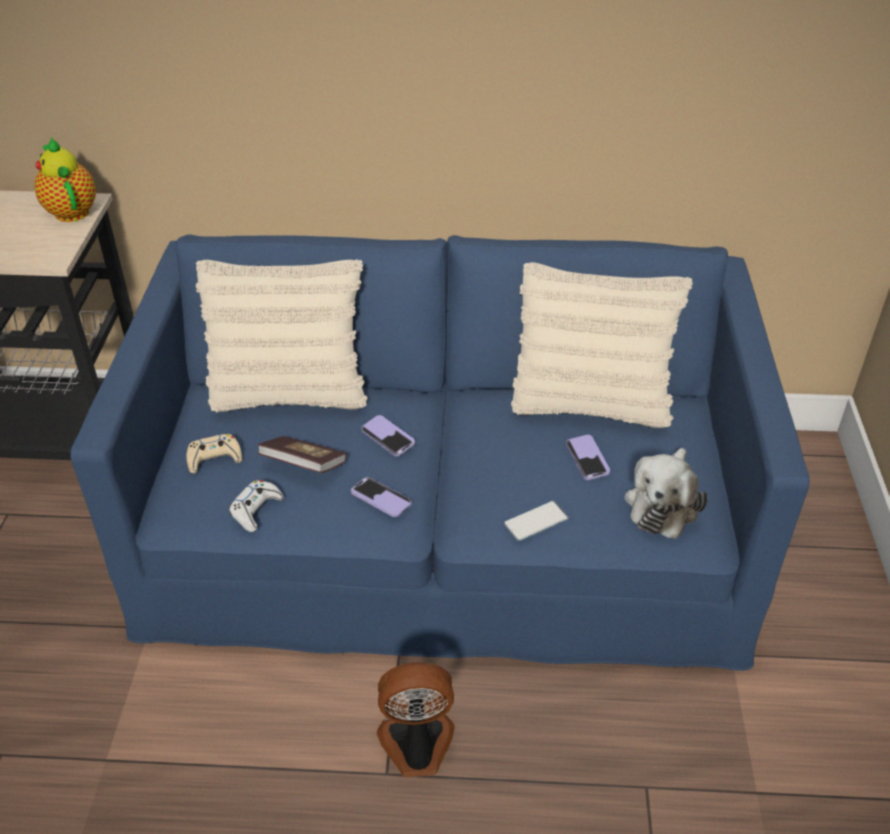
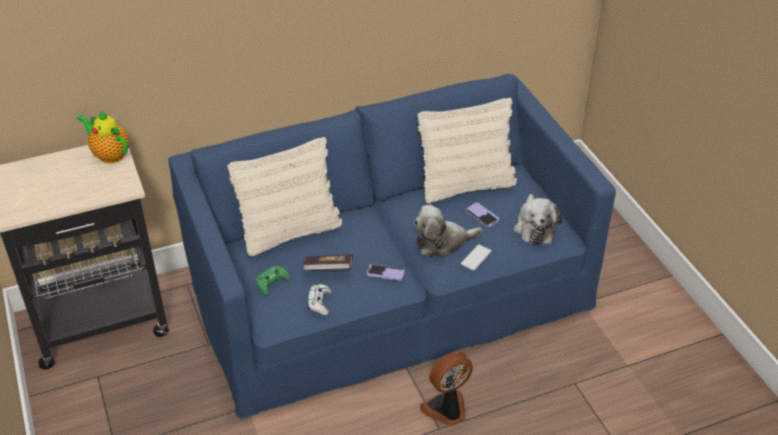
camera: 25 degrees left, 0 degrees up
(214, 458) = (272, 283): beige game controller -> green game controller
(388, 437) = (365, 239): phone -> none
(499, 480) = (443, 243): none -> plush toy

